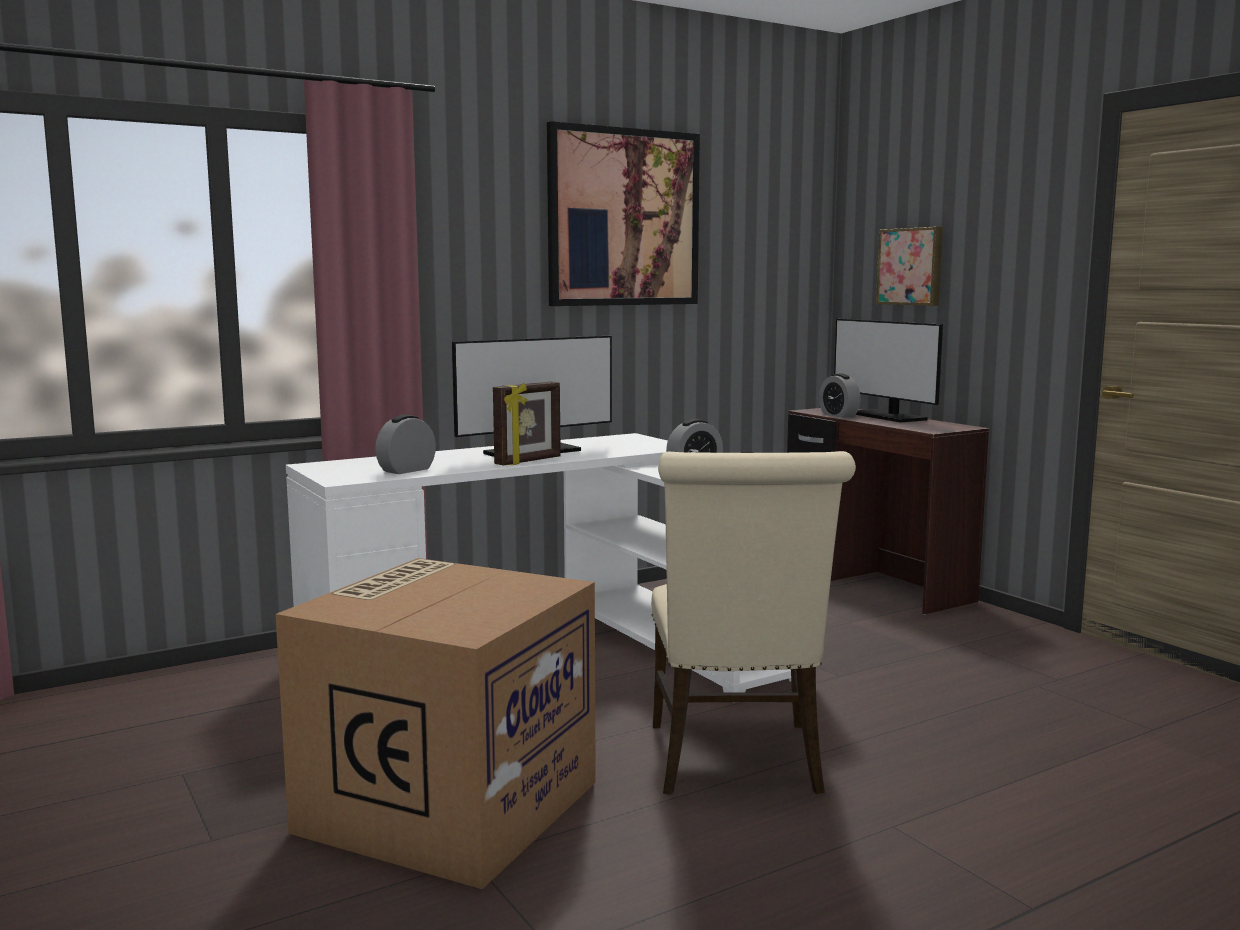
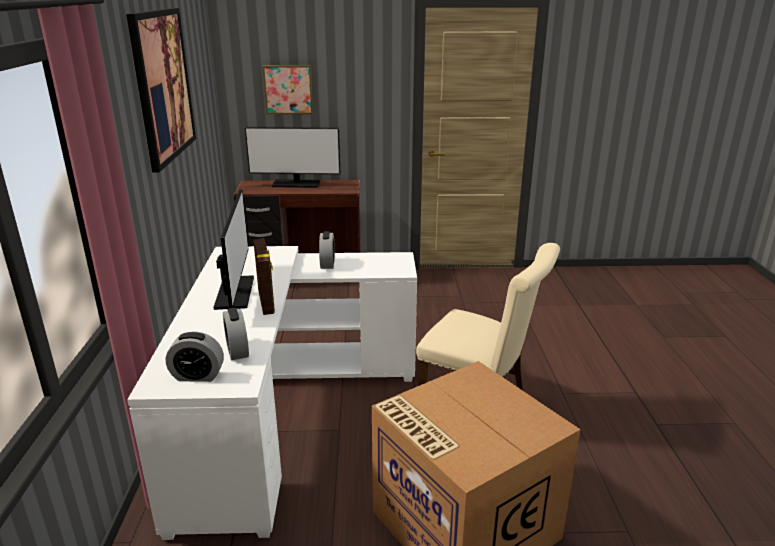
camera: 60 degrees left, 15 degrees up
(838, 415) = (272, 190): alarm clock -> alarm clock (197, 376)

